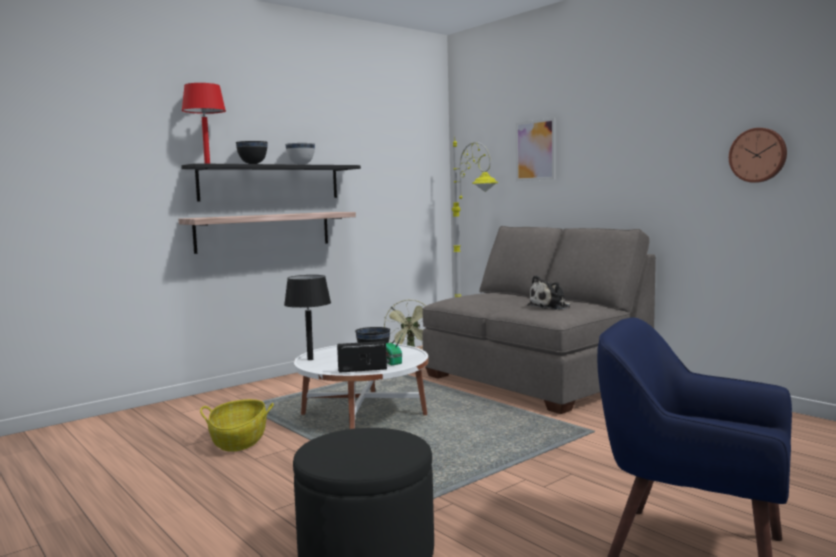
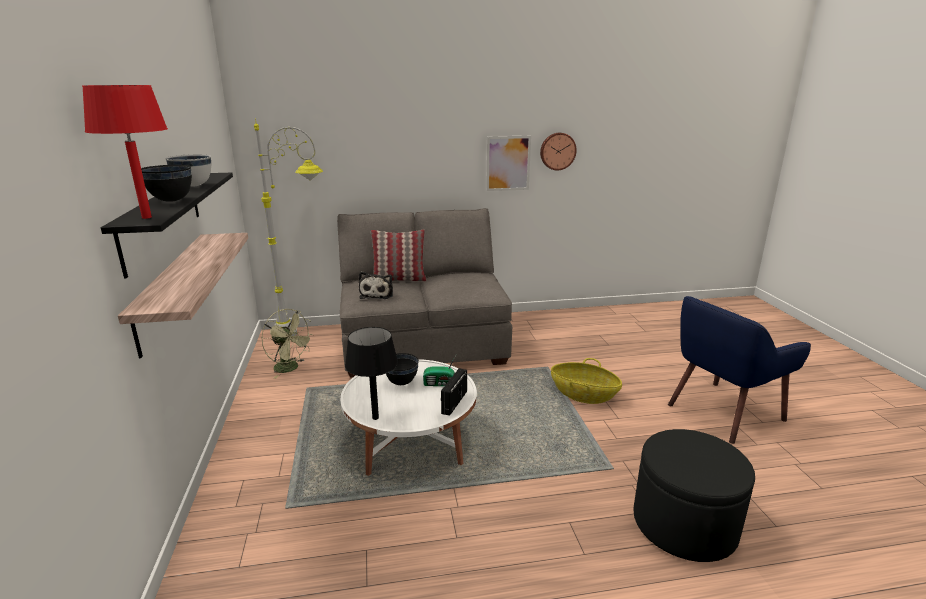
camera: 60 degrees left, 15 degrees up
(239, 441) = (396, 537): basket -> basket (584, 394)
(518, 296) = (399, 279): none -> pillow
(535, 150) = (360, 137): picture -> picture (508, 163)
(551, 307) = (465, 285): plush toy -> plush toy (377, 294)

